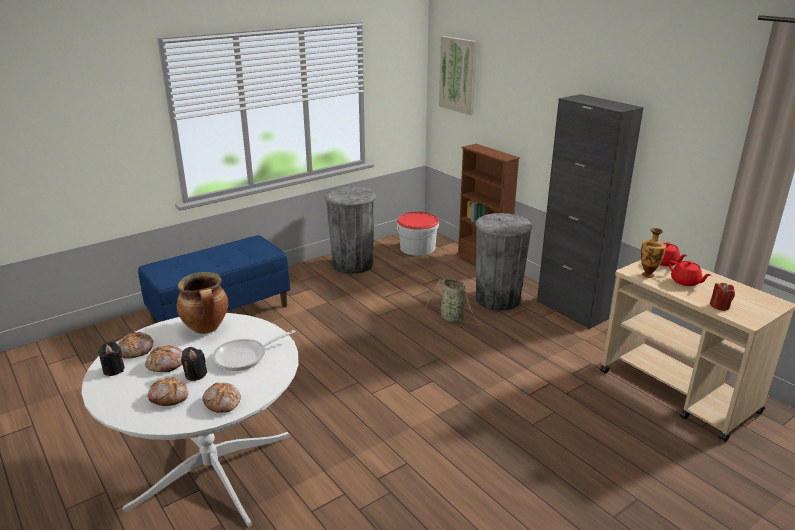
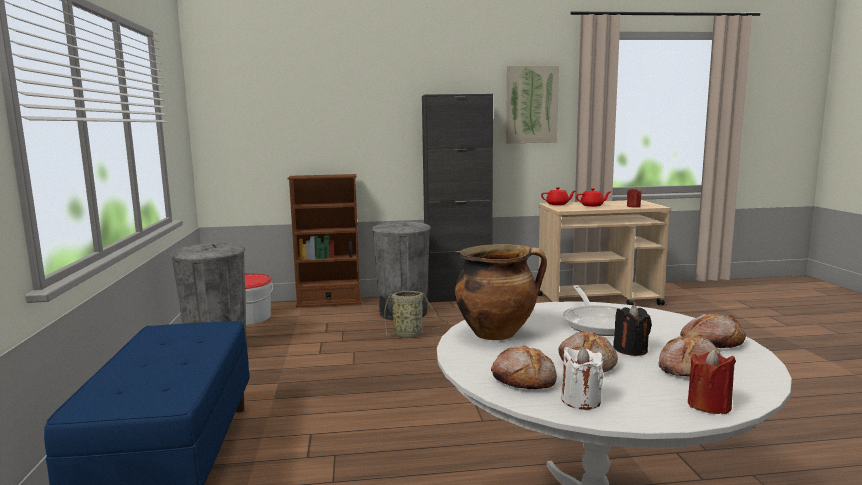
camera: 60 degrees left, 15 degrees down
(113, 370) = (581, 400): black candle -> white candle
(116, 407) = (709, 405): none -> red candle
(458, 75) = (247, 106): picture -> picture (531, 104)
(648, 274) = (573, 208): vase -> none

